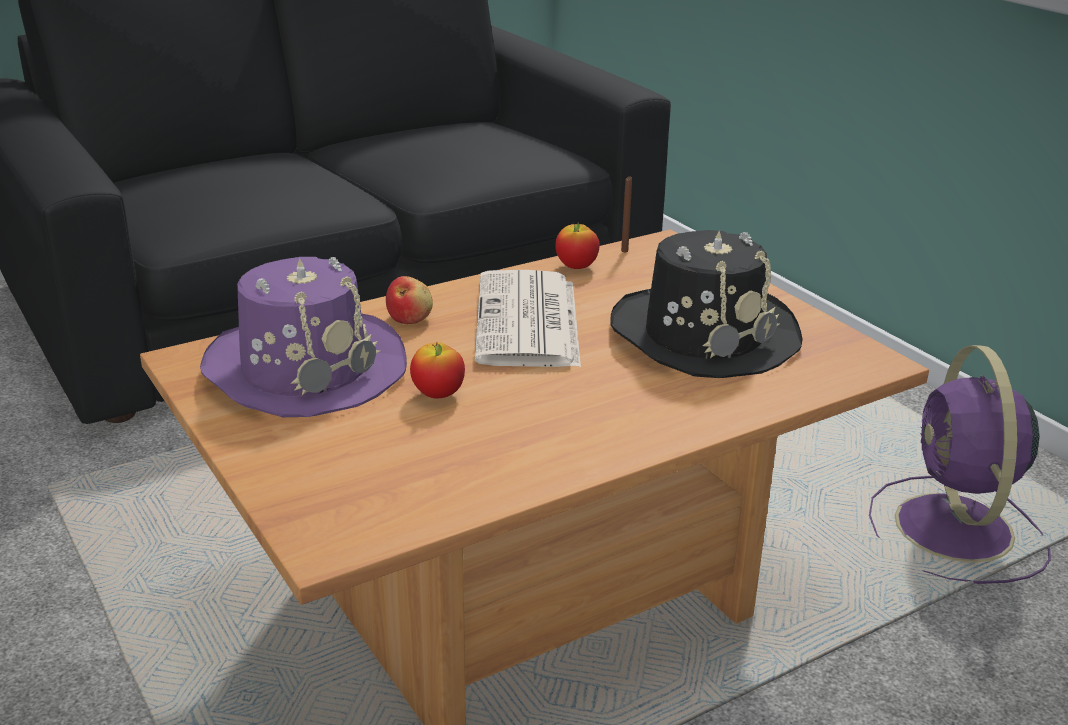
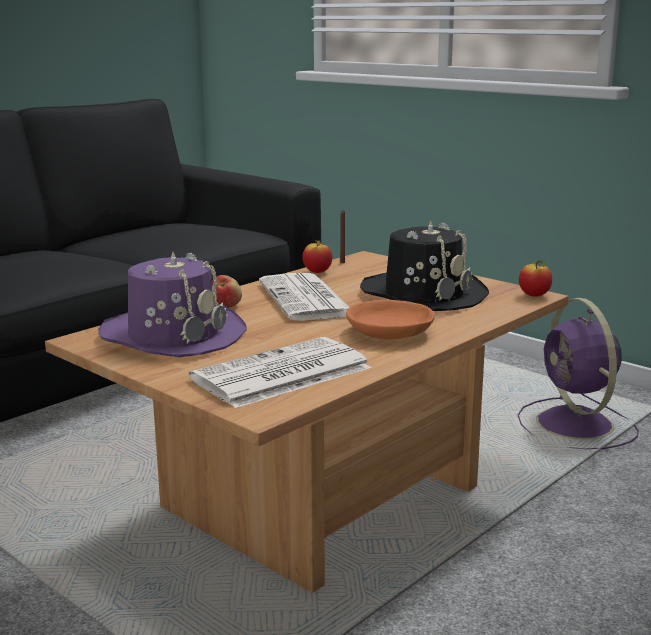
camera: 15 degrees left, 10 degrees down
(399, 473) = (280, 374): none -> newspaper
(438, 395) = (275, 337): apple -> apple (534, 296)
(606, 410) = (391, 332): none -> orange bowl

